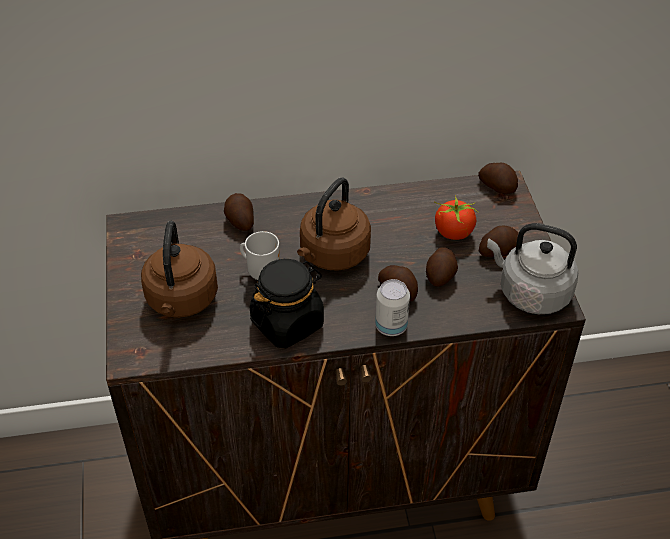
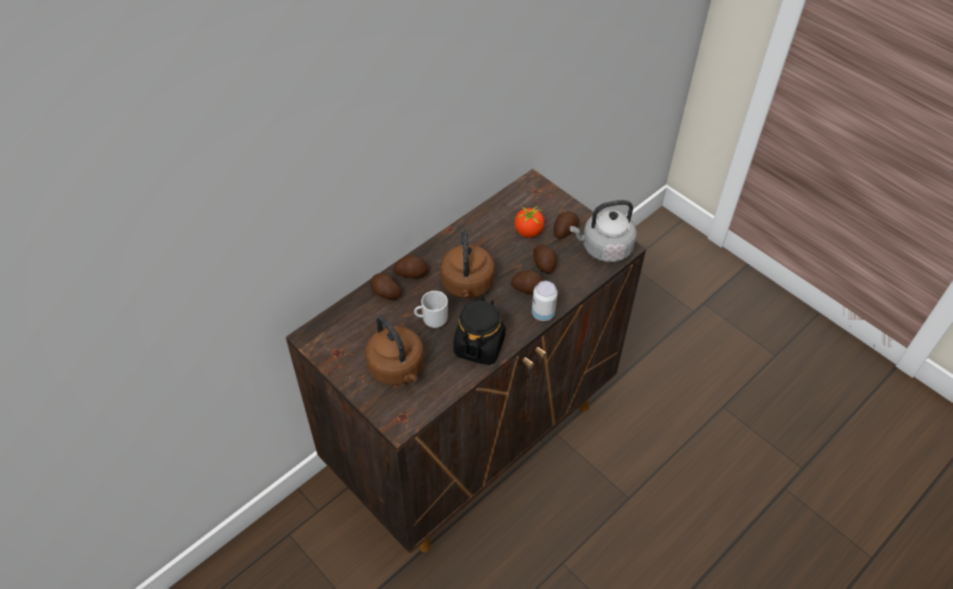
camera: 35 degrees left, 5 degrees up
(497, 186) = (529, 186): potato -> potato (411, 273)

